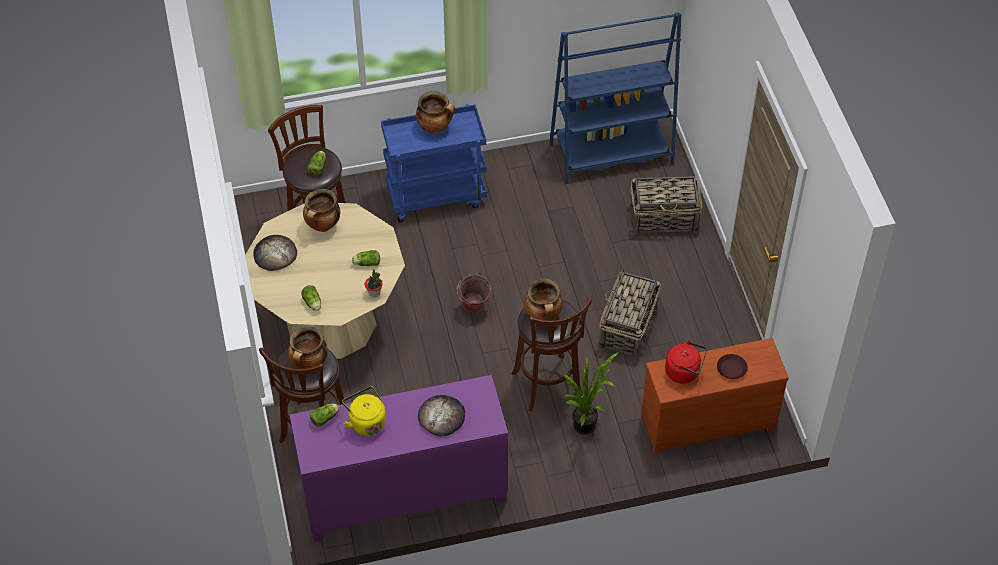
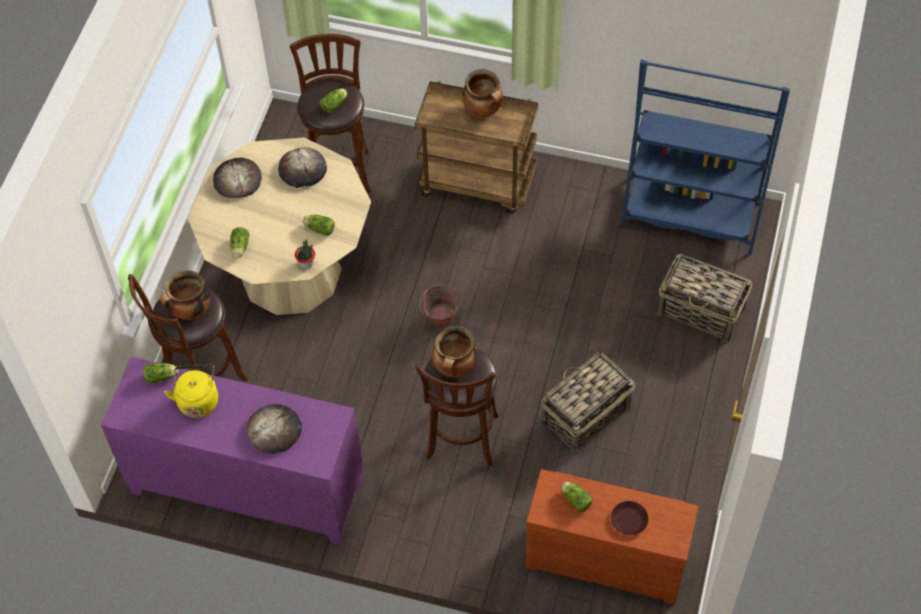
camera: 30 degrees right, 5 degrees up
(323, 226) = (302, 170): cooking pot -> bread
(436, 195) = (478, 183): blue cart -> brown cart
(585, 431) = (469, 507): potted plant -> none
(684, 372) = (575, 499): red kettle -> lettuce

